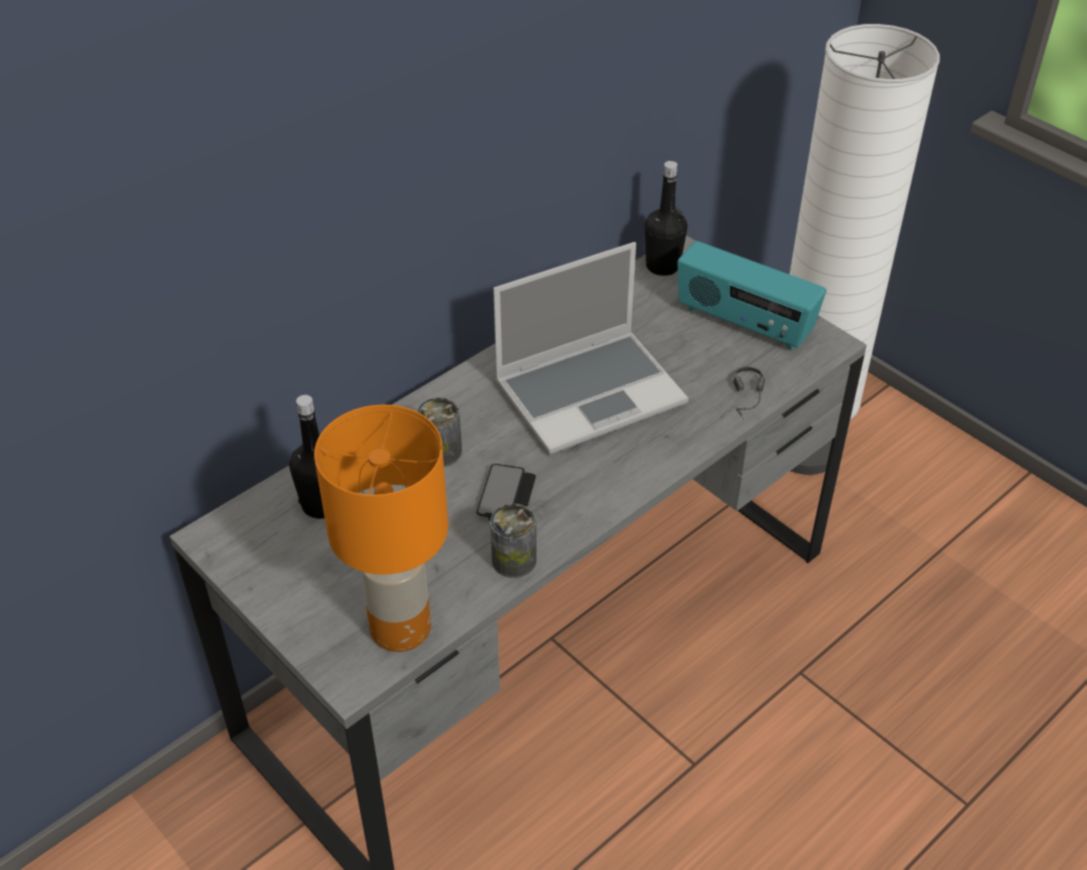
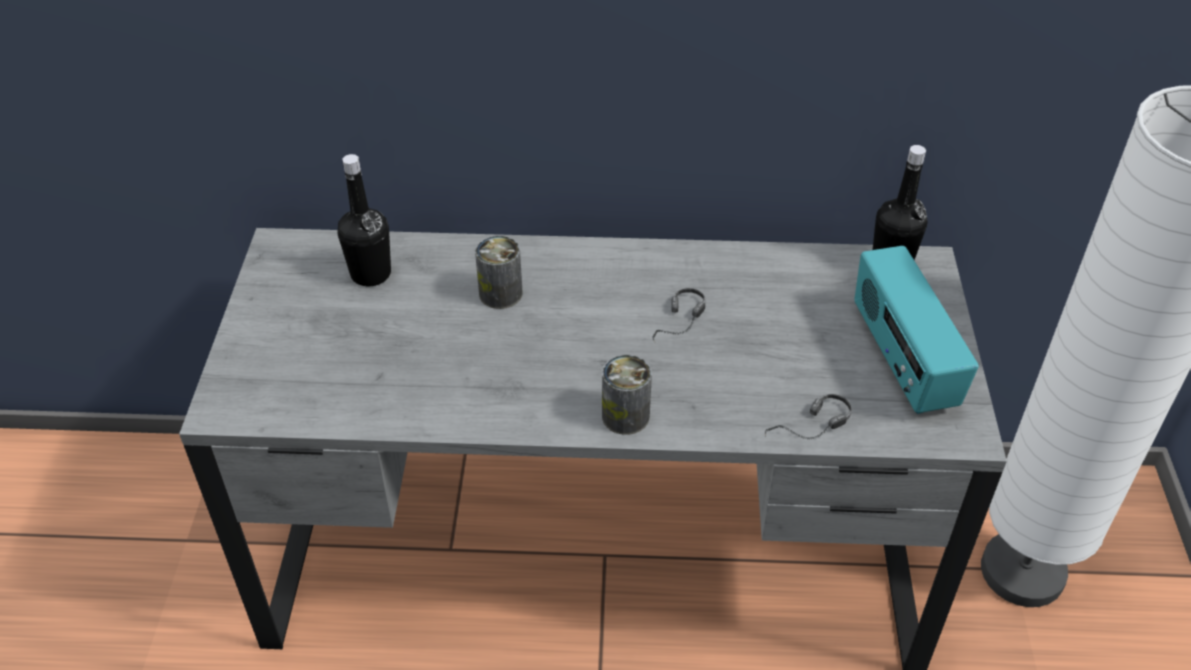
camera: 45 degrees right, 0 degrees up
(402, 627) = (299, 400): orange table lamp -> none
(506, 496) = (500, 361): phone -> none
(514, 560) = (438, 413): can -> can (625, 416)
(591, 392) = (679, 327): laptop -> headphones

